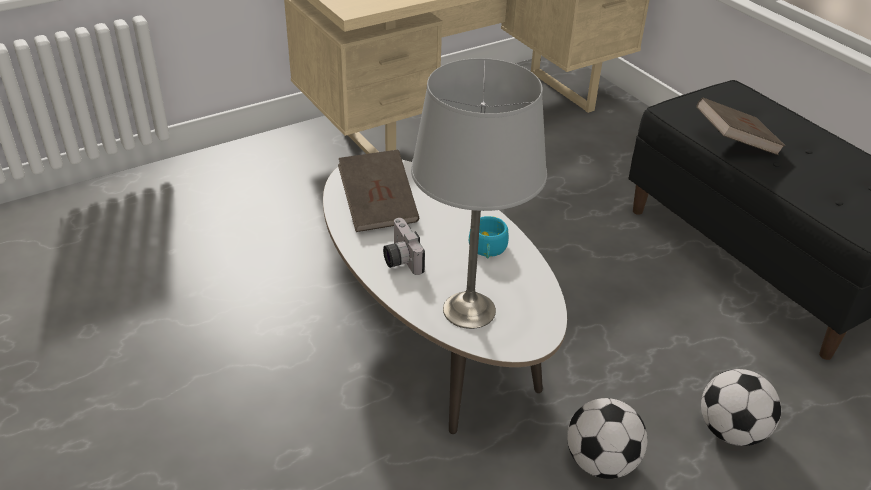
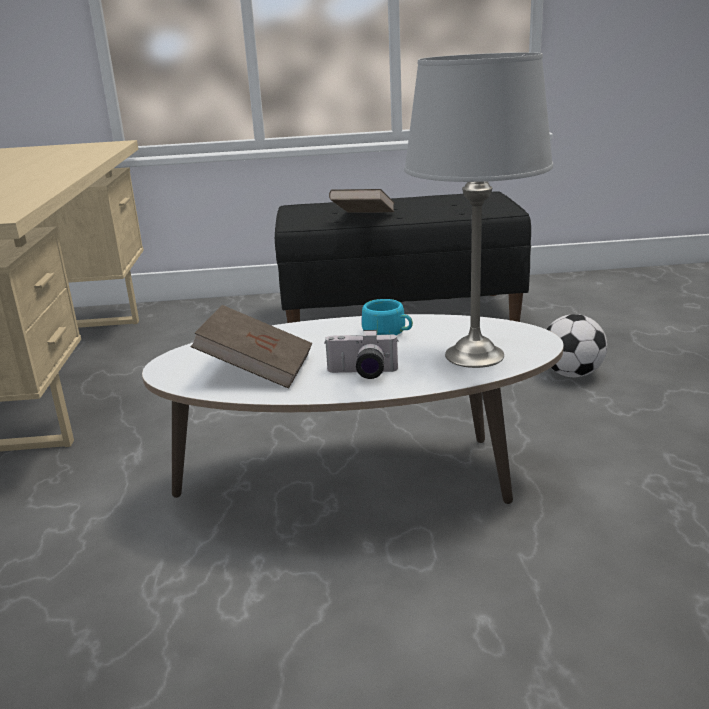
camera: 60 degrees left, 15 degrees down
(601, 462) = (581, 434): football -> none

